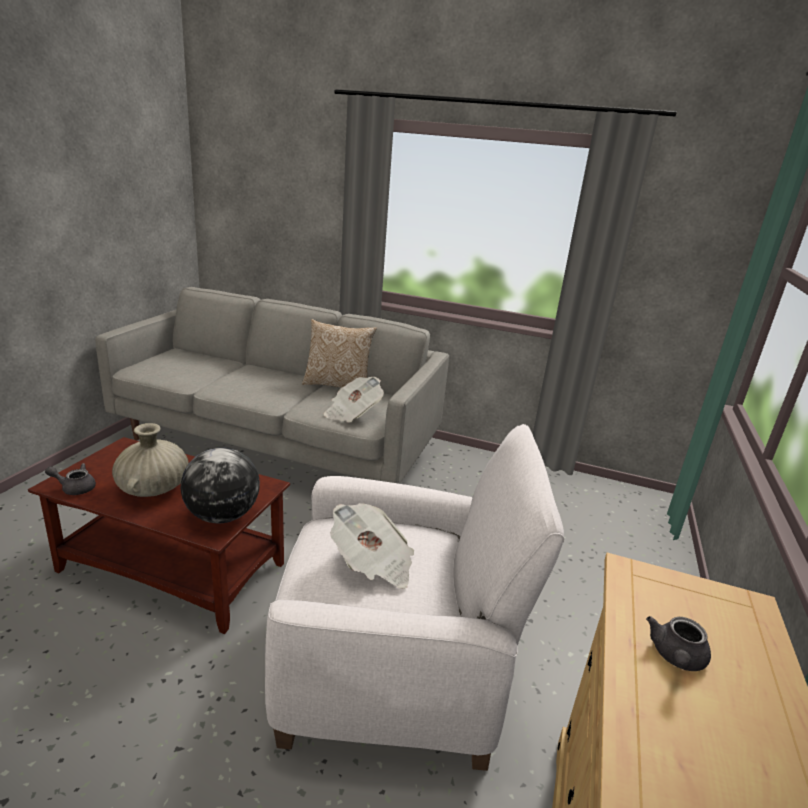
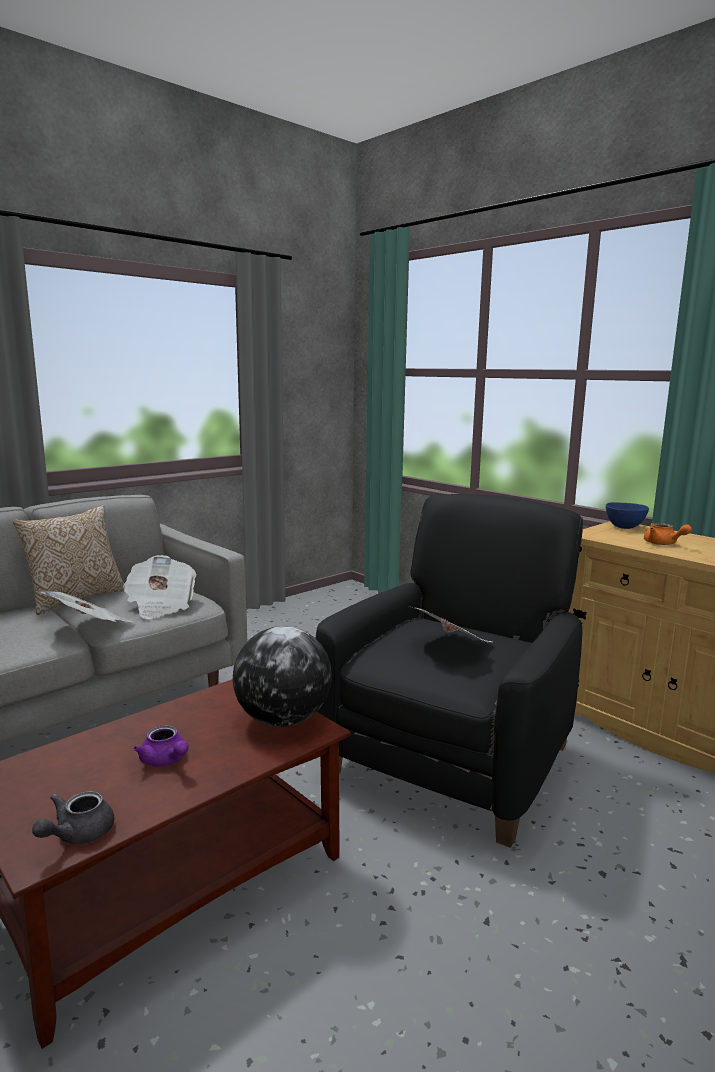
camera: 60 degrees left, 10 degrees down
(154, 489) = (166, 761): beige vase -> purple teapot
(297, 404) = (90, 627): none -> newspaper
(394, 669) = (451, 757): white armchair -> black armchair
(675, 658) = (663, 544): grey teapot -> orange teapot
(734, 610) = (625, 527): none -> blue bowl

